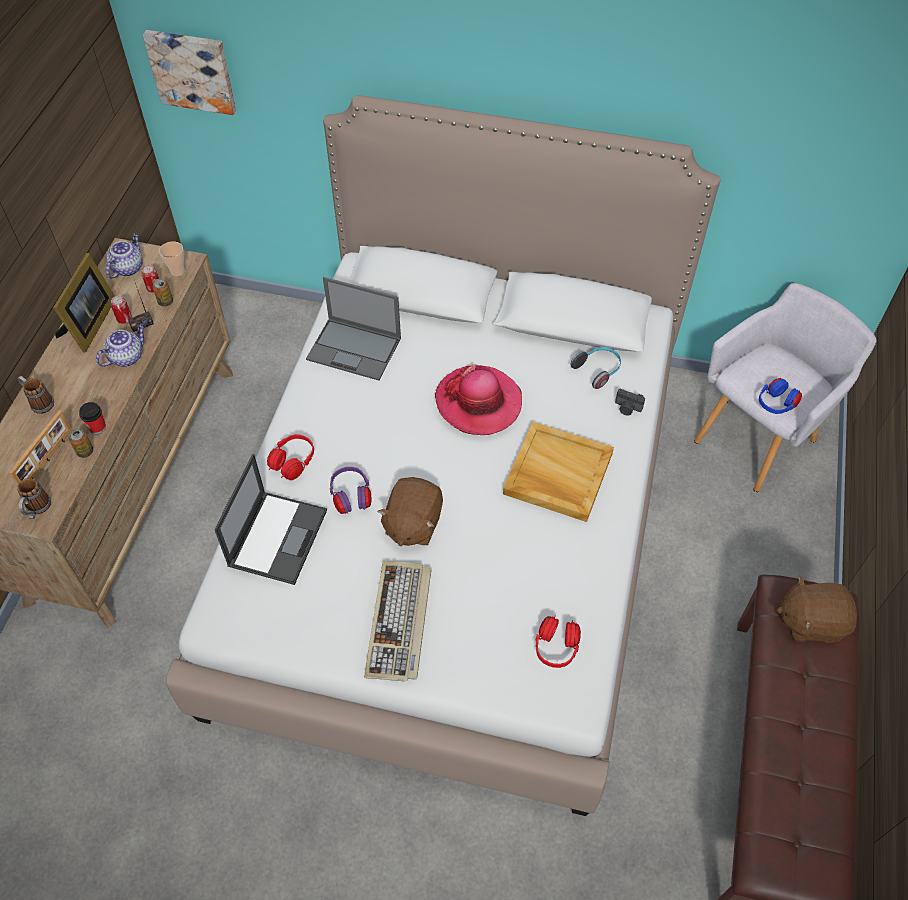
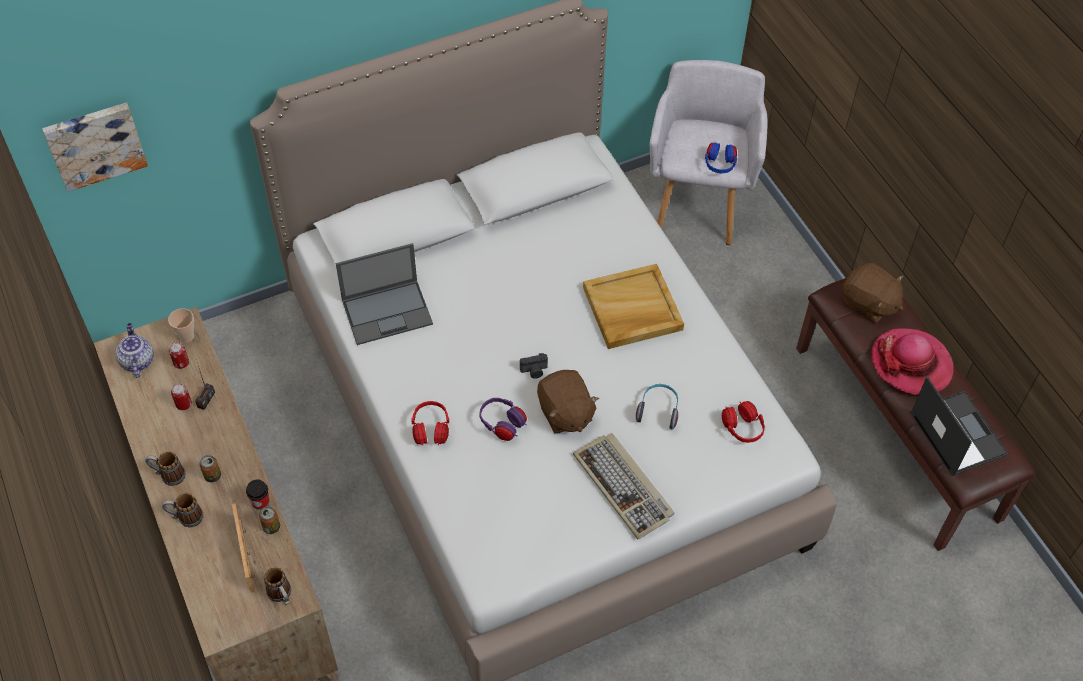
camera: 40 degrees left, 0 degrees up
(61, 363) = (168, 475): none -> mug
(89, 325) = (157, 429): picture frame -> none
(127, 357) = (222, 432): teapot -> none
(165, 302) = (205, 368): can -> can (212, 476)
(278, 536) = (477, 490): laptop -> laptop (956, 433)
(478, 402) = (525, 293): hat -> hat (911, 364)
(598, 370) = (589, 214): headphones -> headphones (658, 410)
(627, 408) = (635, 230): camera -> camera (534, 371)
(811, 621) = (868, 304): brown plush toy -> brown plush toy turned 105 degrees counterclockwise

